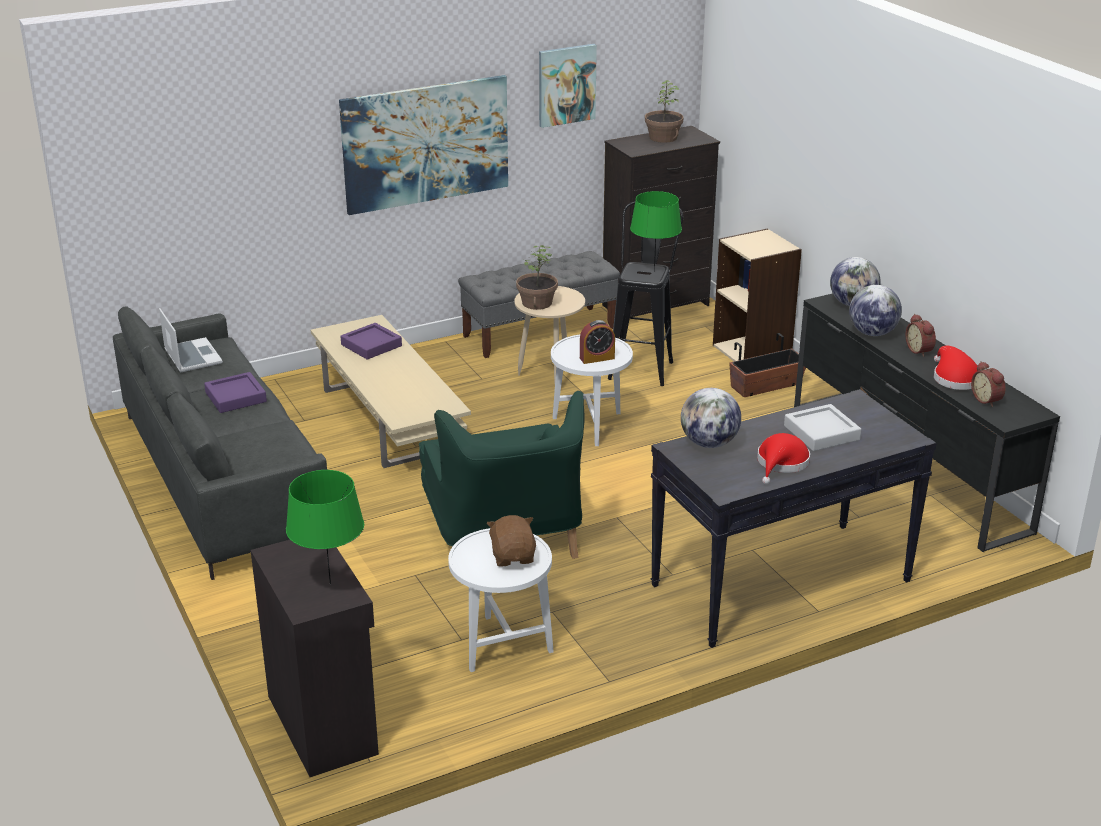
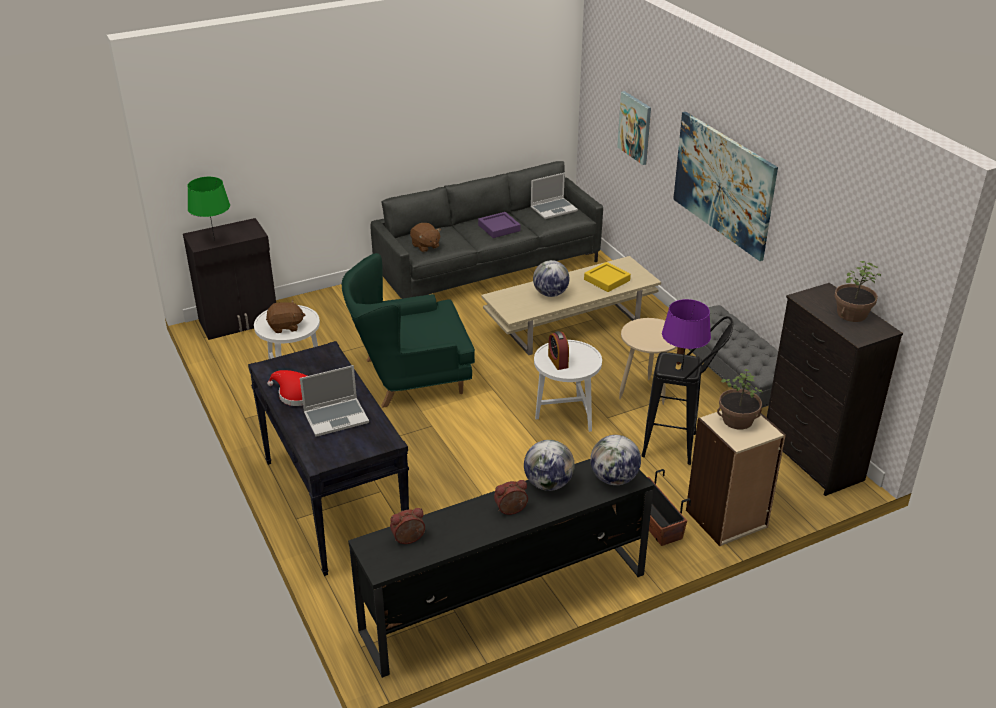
camera: 90 degrees right, 5 degrees up
(278, 452) = (425, 246): none -> brown plush toy
(371, 345) = (607, 280): purple tray -> yellow tray
(536, 303) = (641, 326): potted plant -> potted plant (737, 420)
(566, 85) = (817, 210): picture -> picture (635, 127)
(654, 271) = (681, 370): green table lamp -> purple table lamp
(709, 443) = (331, 364): globe -> globe (550, 294)
(821, 433) = (336, 417): grey tray -> laptop
(954, 378) = (453, 524): red hat -> none

